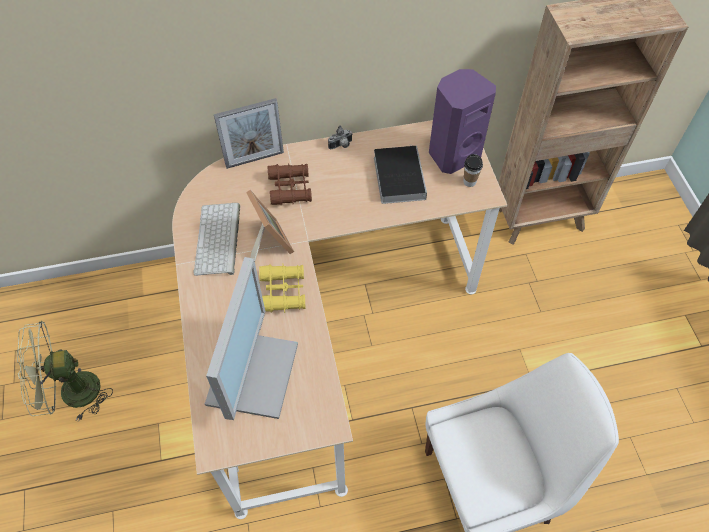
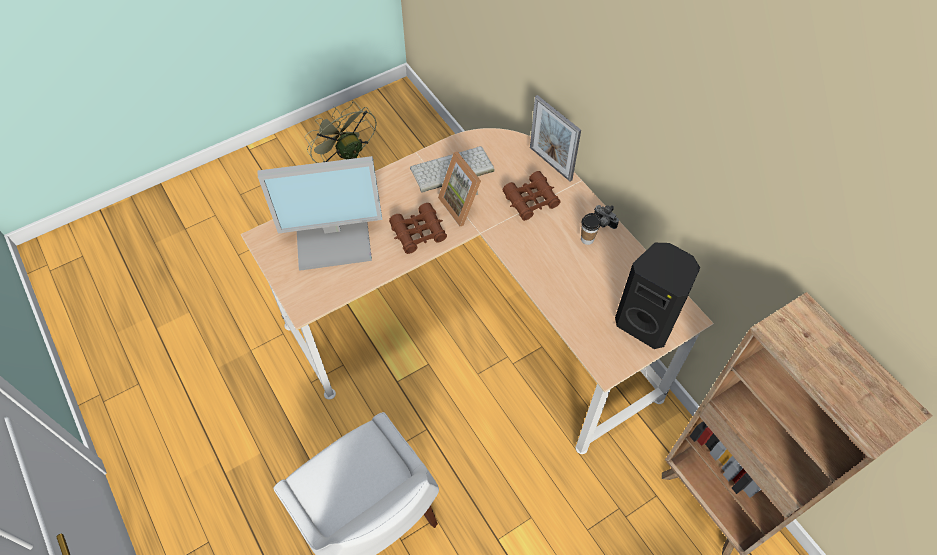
camera: 70 degrees right, 0 degrees up
(268, 243) = (463, 205): picture frame -> picture frame turned 105 degrees clockwise
(283, 291) = (418, 233): yellow binoculars -> brown binoculars
(398, 176) = (591, 281): book -> none
(453, 154) = (646, 322): purple speaker -> black speaker
(469, 182) = (617, 347): cup -> cup (587, 239)

